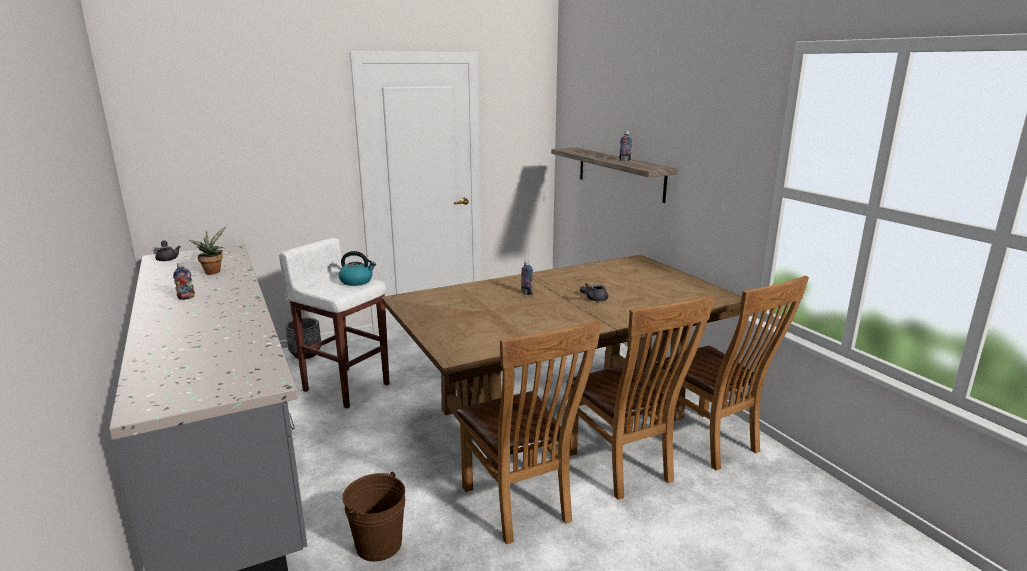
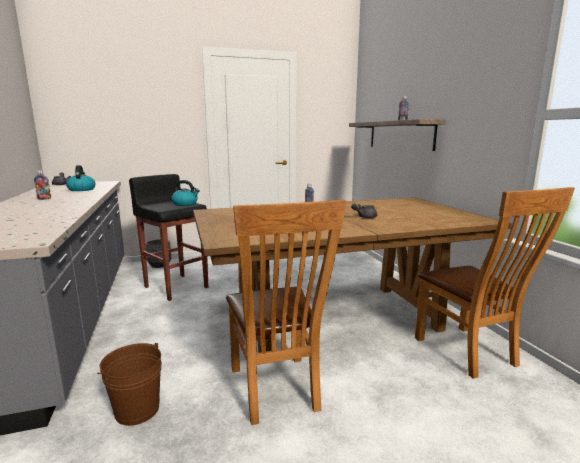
camera: 10 degrees right, 5 degrees down
(213, 271) = (81, 189): potted plant -> kettle
(346, 386) = (176, 286): white stool -> black stool
(624, 469) = (382, 368): brown chair -> none

